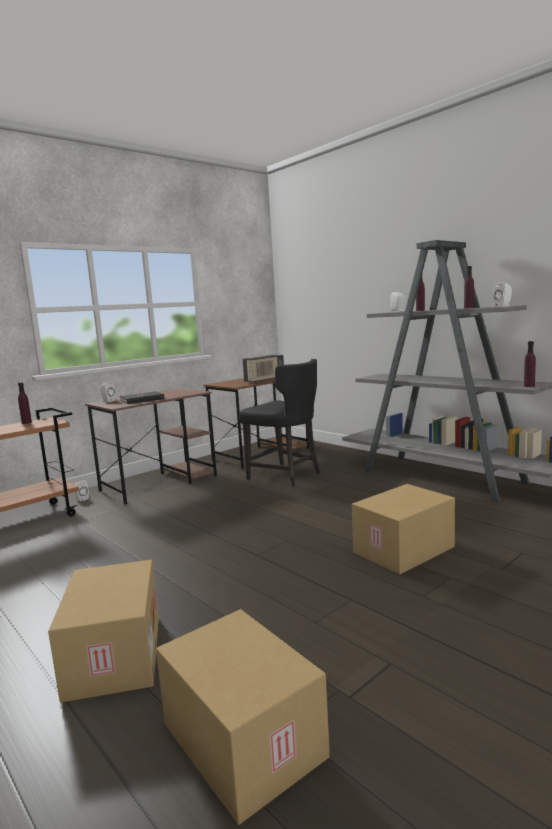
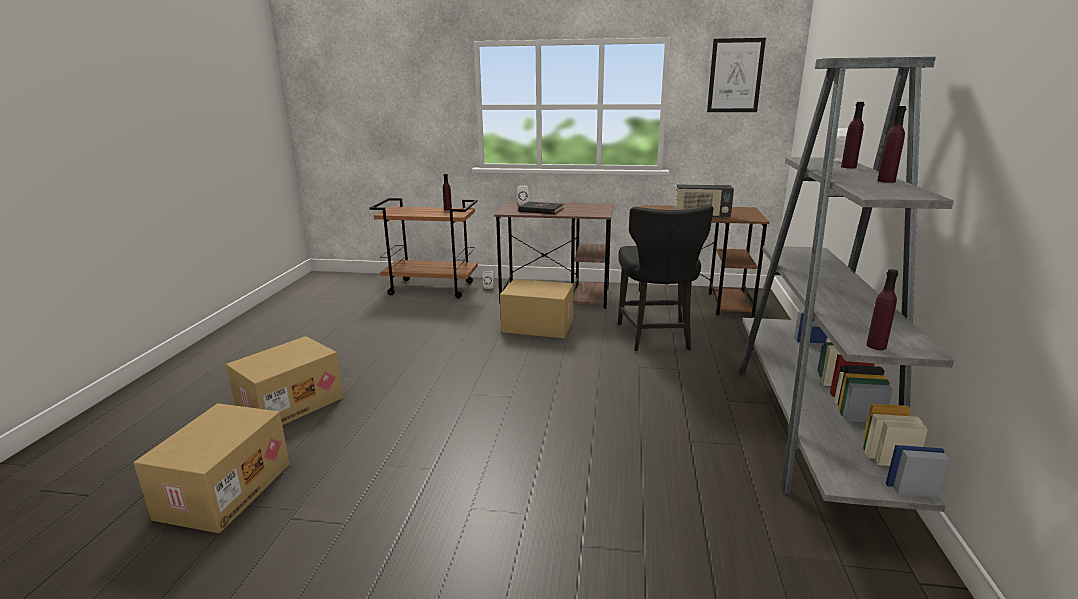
camera: 50 degrees right, 10 degrees up
(239, 279) = (735, 76): none -> picture
(404, 550) = (558, 465): cardboard box -> cardboard box (537, 326)
(503, 306) = (895, 194): white speaker -> none

